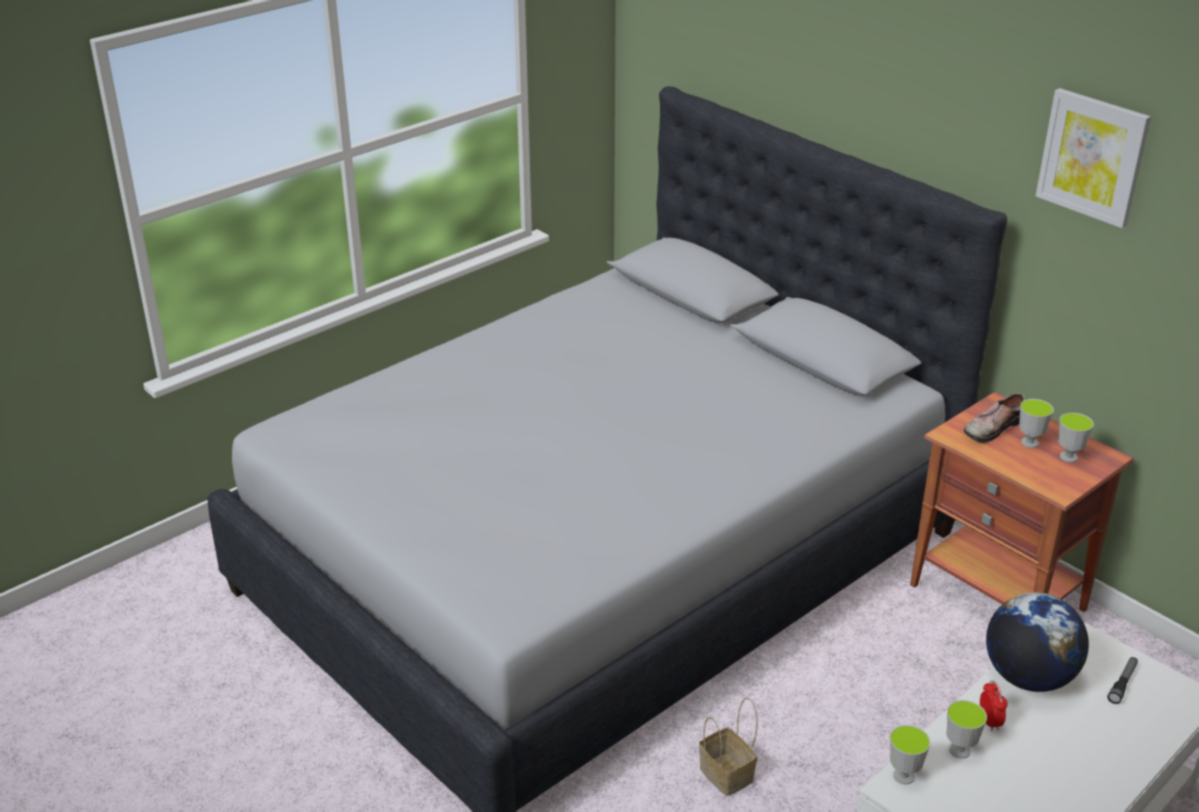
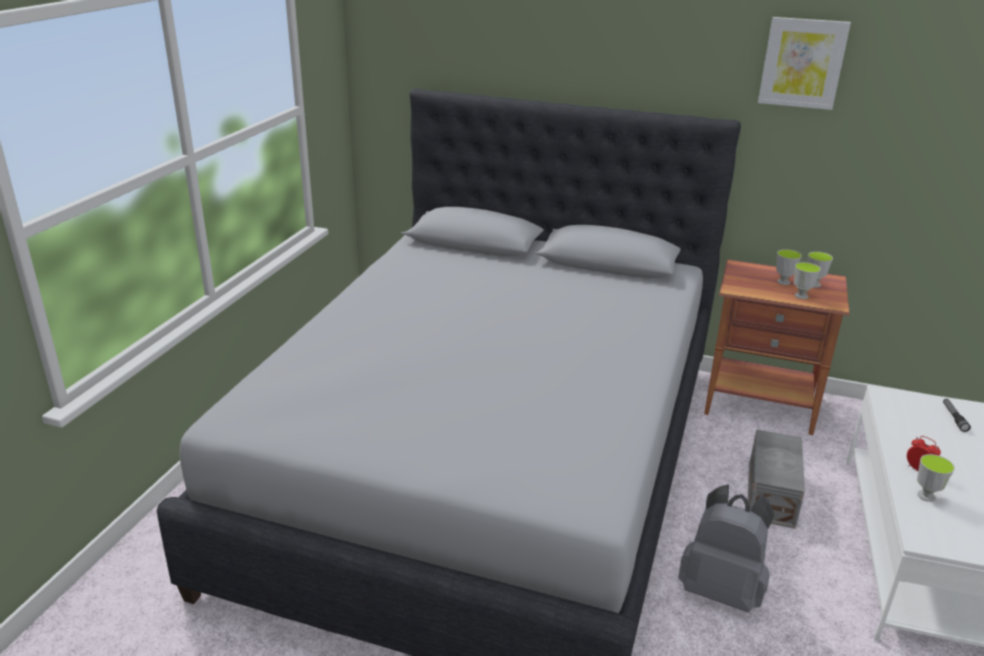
camera: 30 degrees left, 5 degrees down
(728, 775) = (721, 590): basket -> grey backpack
(896, 703) = (772, 494): none -> grey storage box
(903, 776) = (917, 528): cup -> cup (801, 296)
(992, 427) = (752, 278): shoe -> none
(1028, 677) = (904, 433): globe -> none

